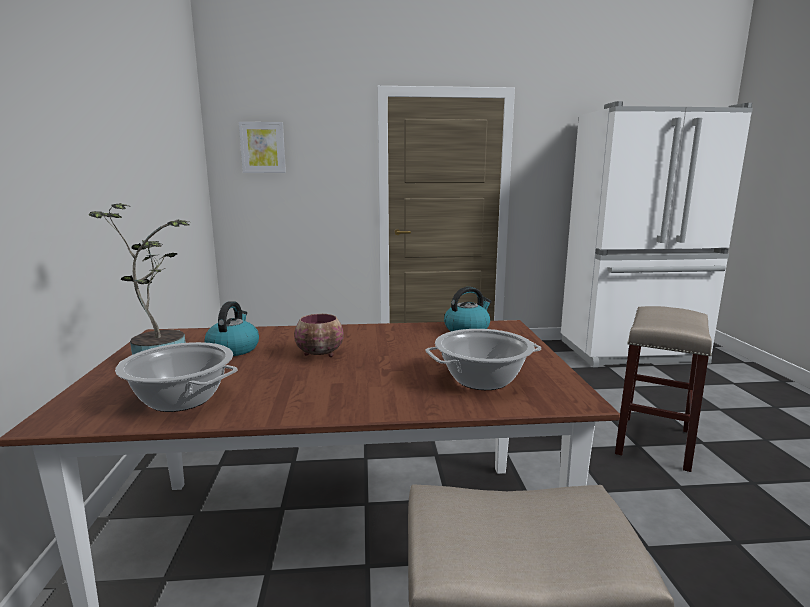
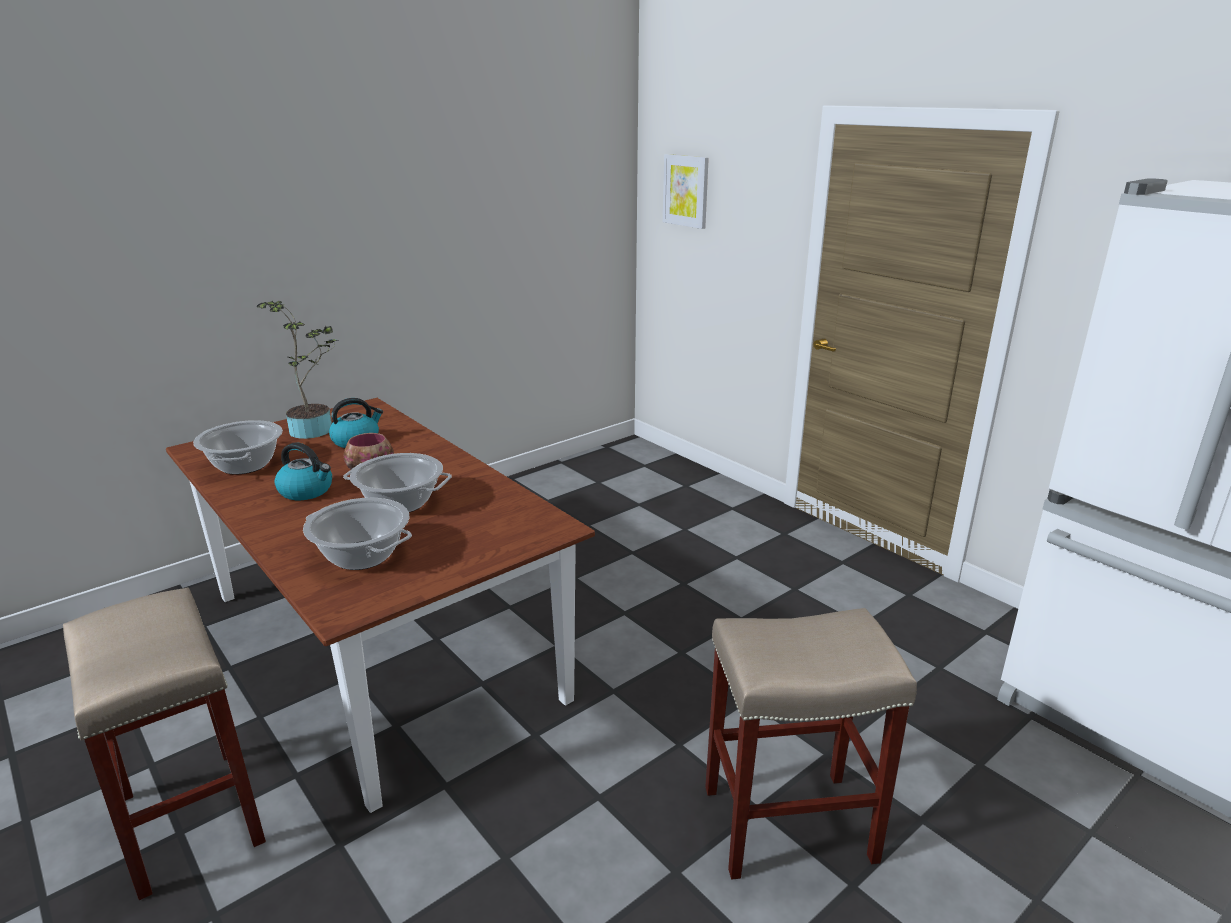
camera: 55 degrees right, 10 degrees up
(400, 354) = (401, 503): none -> cooking pot
(467, 329) = (516, 511): kettle -> kettle (307, 491)

